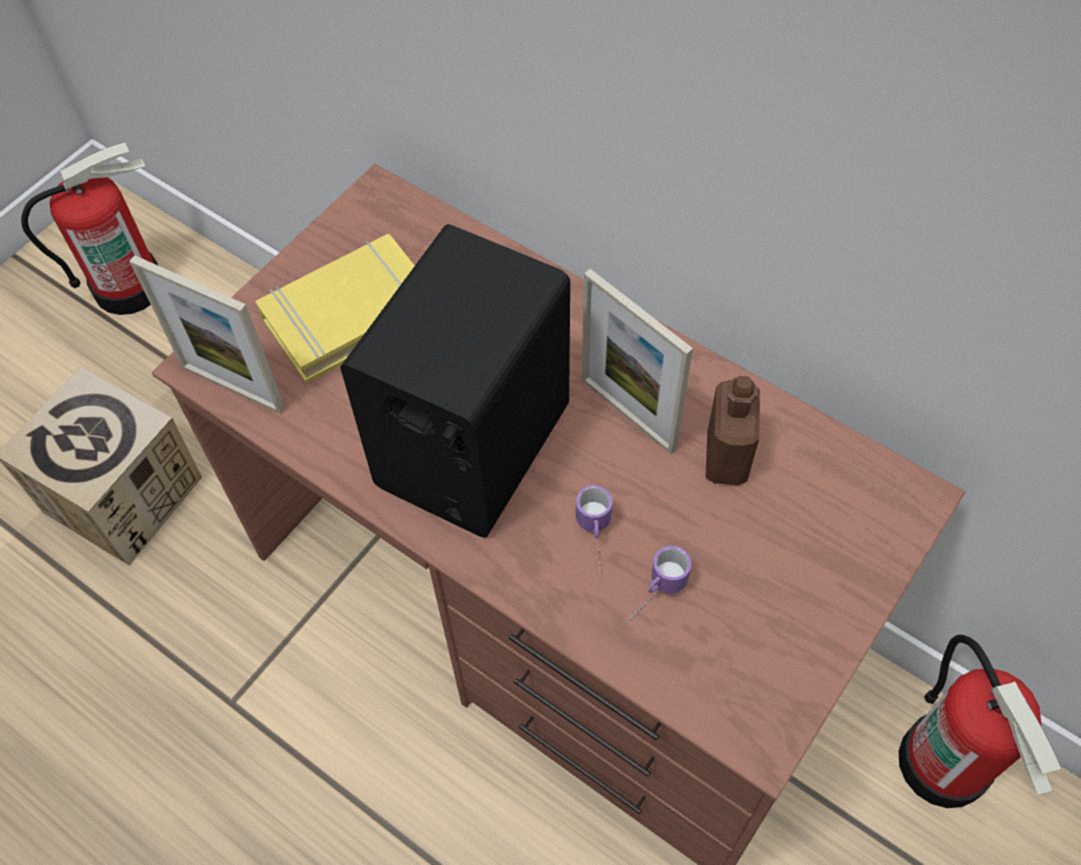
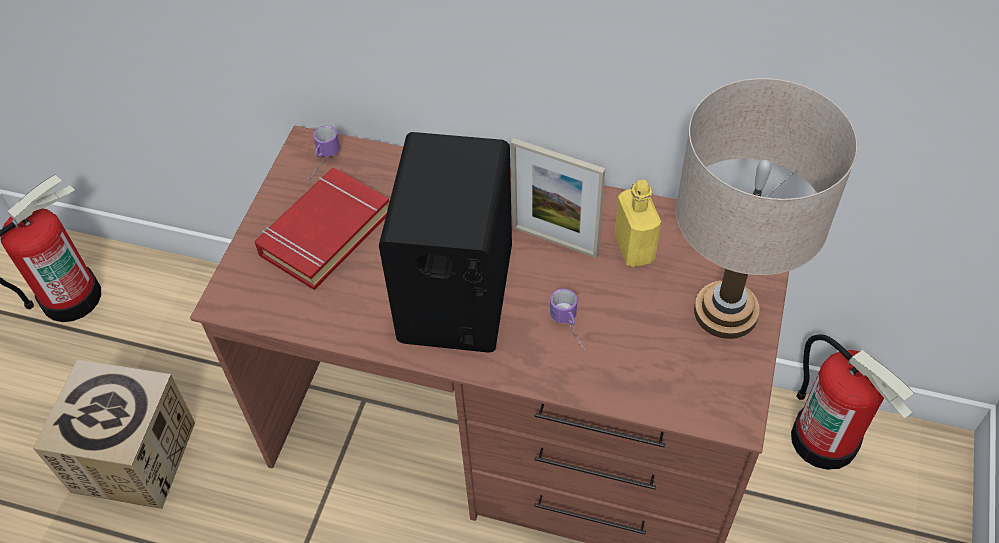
camera: 20 degrees left, 5 degrees down
(232, 387) = (259, 309): picture frame -> none
(350, 314) = (324, 233): yellow book -> red book
(653, 596) = (625, 352): mug -> mug (322, 163)
(726, 458) = (634, 249): brown bottle -> yellow bottle
(812, 586) = (726, 311): none -> beige table lamp

